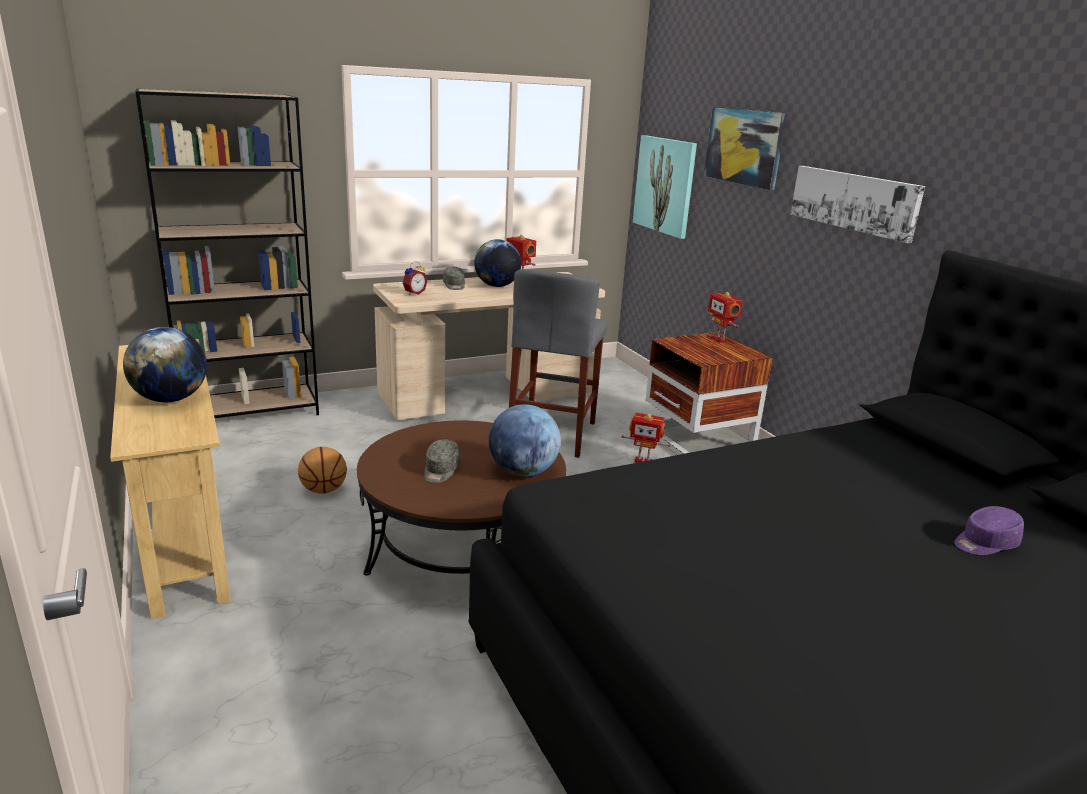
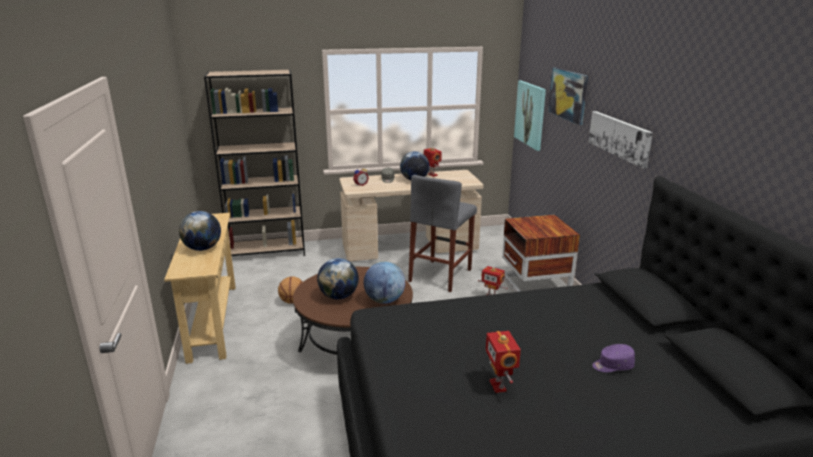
camera: 15 degrees right, 0 degrees up
(441, 470) = (339, 296): grey cap -> globe
(719, 340) = (551, 220): toy robot -> toy robot (499, 386)

